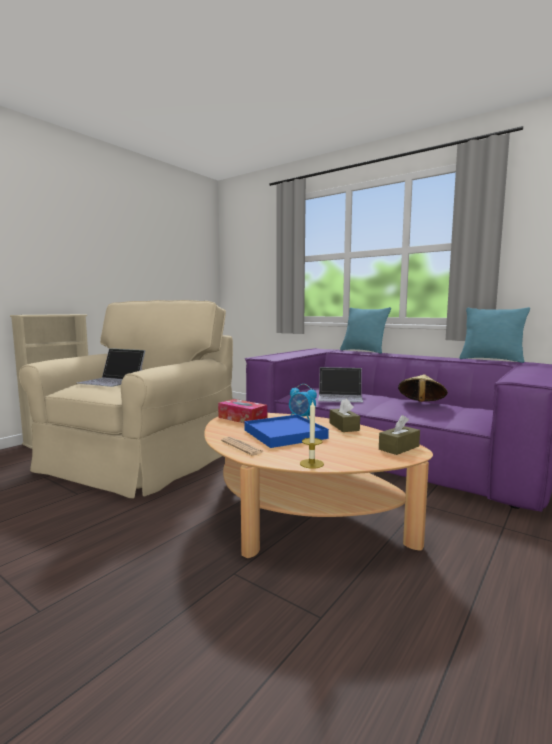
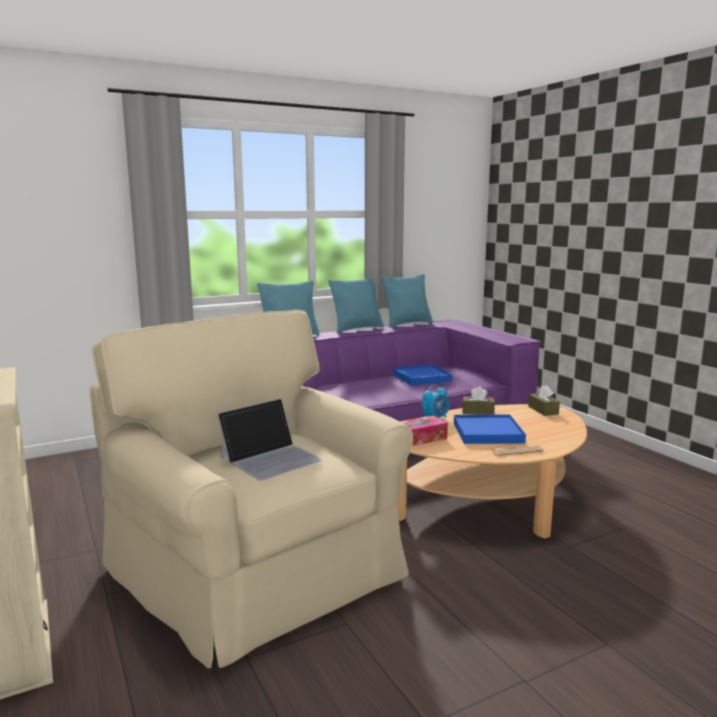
camera: 65 degrees left, 5 degrees up
(311, 463) = (569, 438): candle -> none
(340, 397) = (363, 392): laptop -> none
(421, 404) = (421, 377): beige hat -> blue tray
(428, 355) = (357, 328): none -> turquoise pillow

